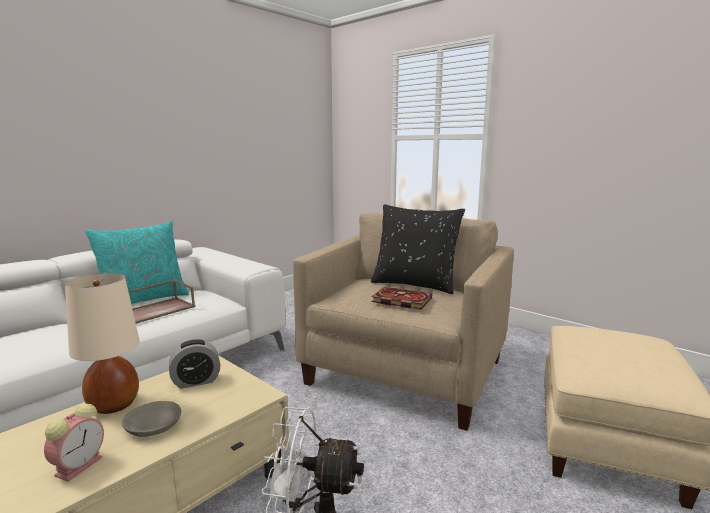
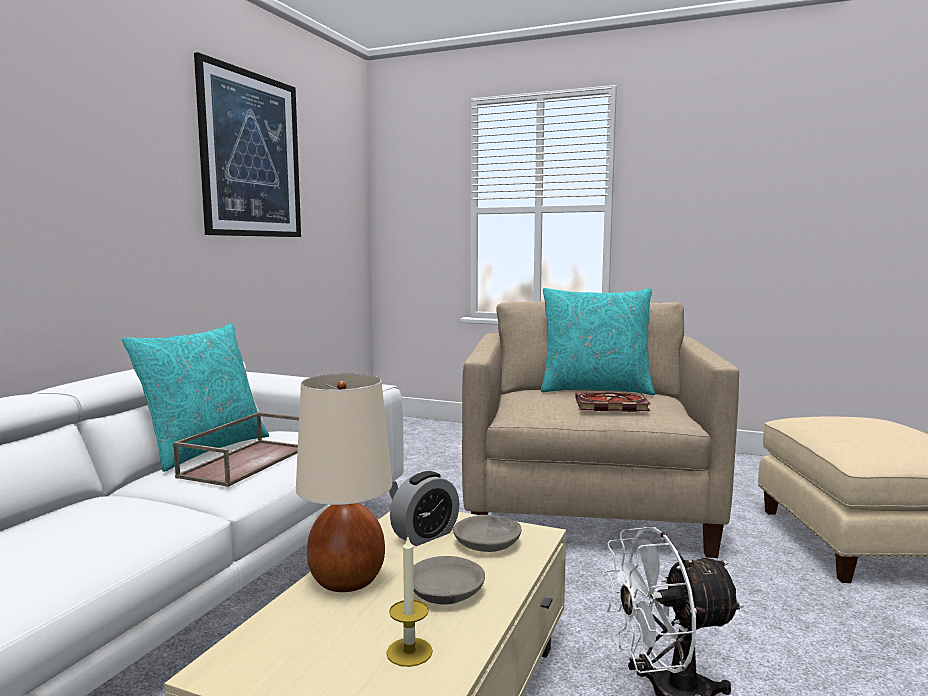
camera: 20 degrees left, 5 degrees down
(80, 465) = (409, 652): alarm clock -> candle
(223, 105) = (251, 155): none -> picture
(224, 395) = (488, 543): none -> grey bowl
(415, 284) = (595, 390): black pillow -> turquoise pillow

